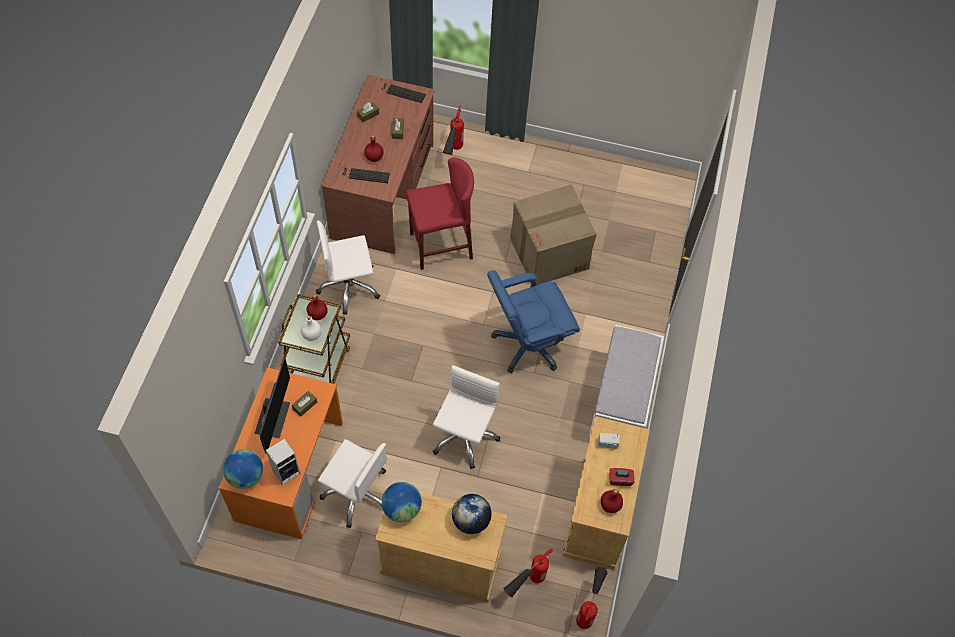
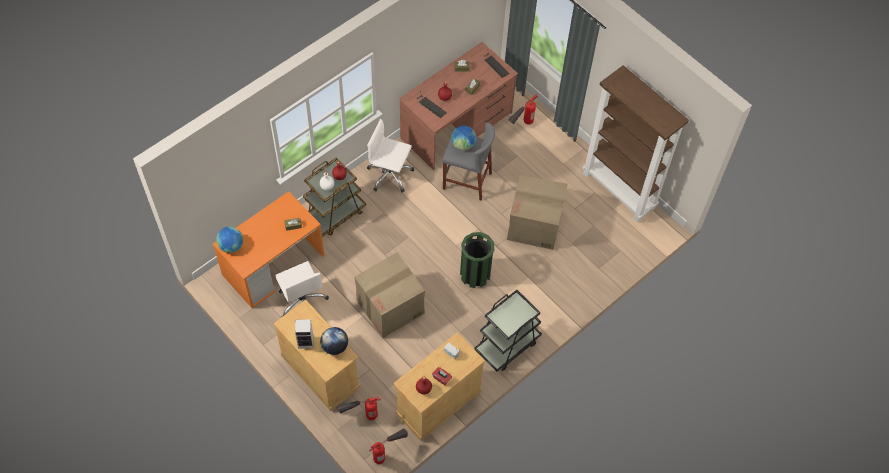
camera: 35 degrees right, 0 degrees up
(272, 417) = (270, 222): monitor -> none
(287, 471) = (255, 257): speaker -> speaker (306, 341)
(402, 508) = (301, 316): globe -> globe (463, 145)
(440, 246) = (467, 181): red stool -> grey stool
(464, 436) = (391, 306): white office chair -> cardboard box
(528, 344) = (475, 274): blue office chair -> green trash can
(607, 169) = (619, 191): none -> brown bookcase
(621, 401) = (507, 345): white bench -> black cart

